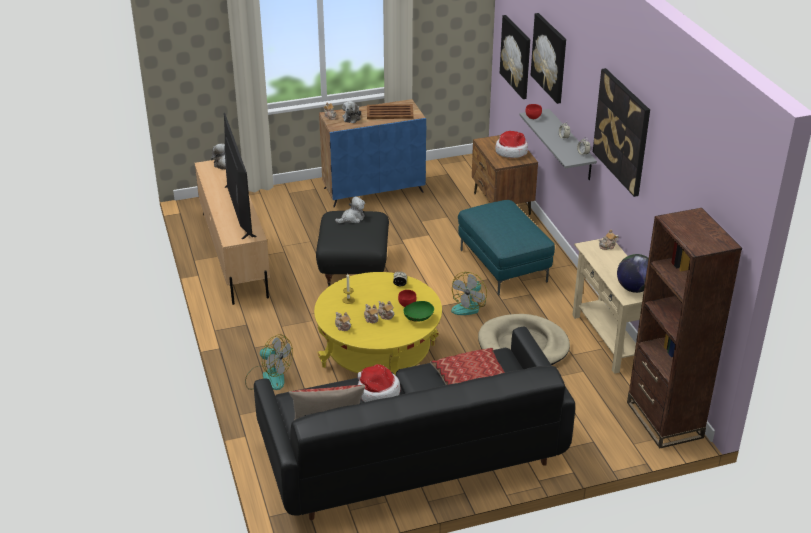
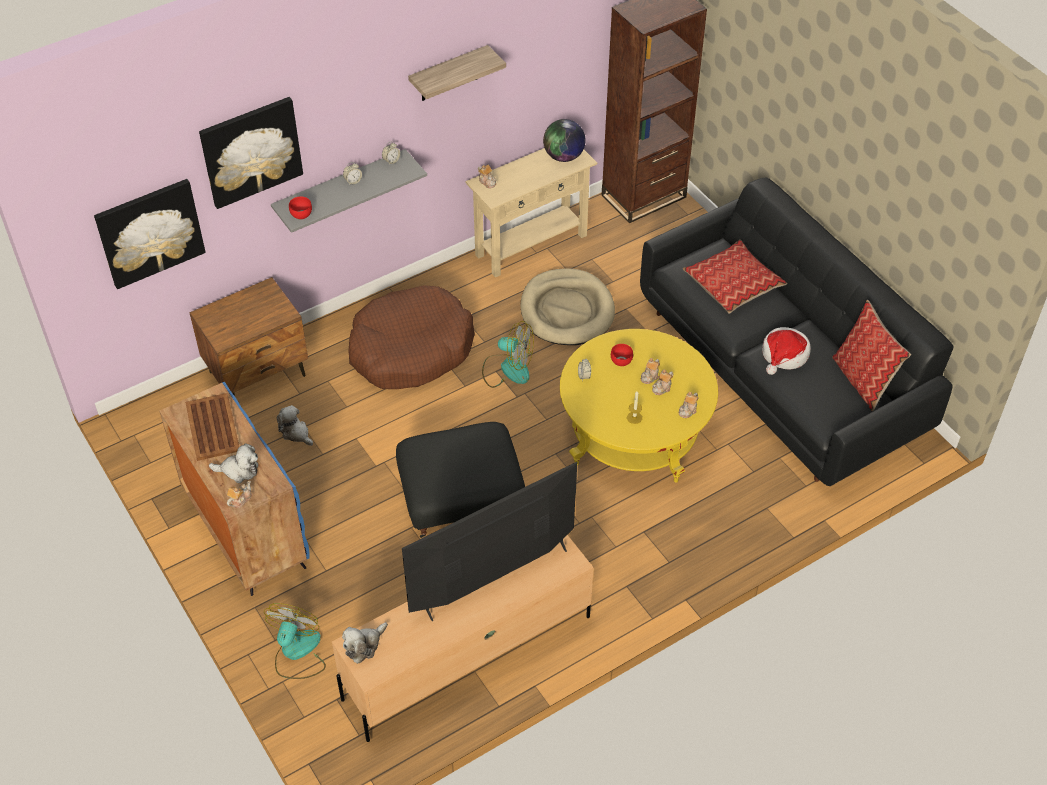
camera: 105 degrees left, 15 degrees up
(268, 377) = (718, 529): fan -> fan (297, 653)
(352, 218) = (437, 466): plush toy -> plush toy (296, 433)
(418, 318) = (644, 346): green bowl -> none
(504, 266) = (410, 350): turquoise ottoman -> brown dog bed
(511, 151) = (248, 307): hat -> none
(622, 131) = (449, 74): picture -> shelf

